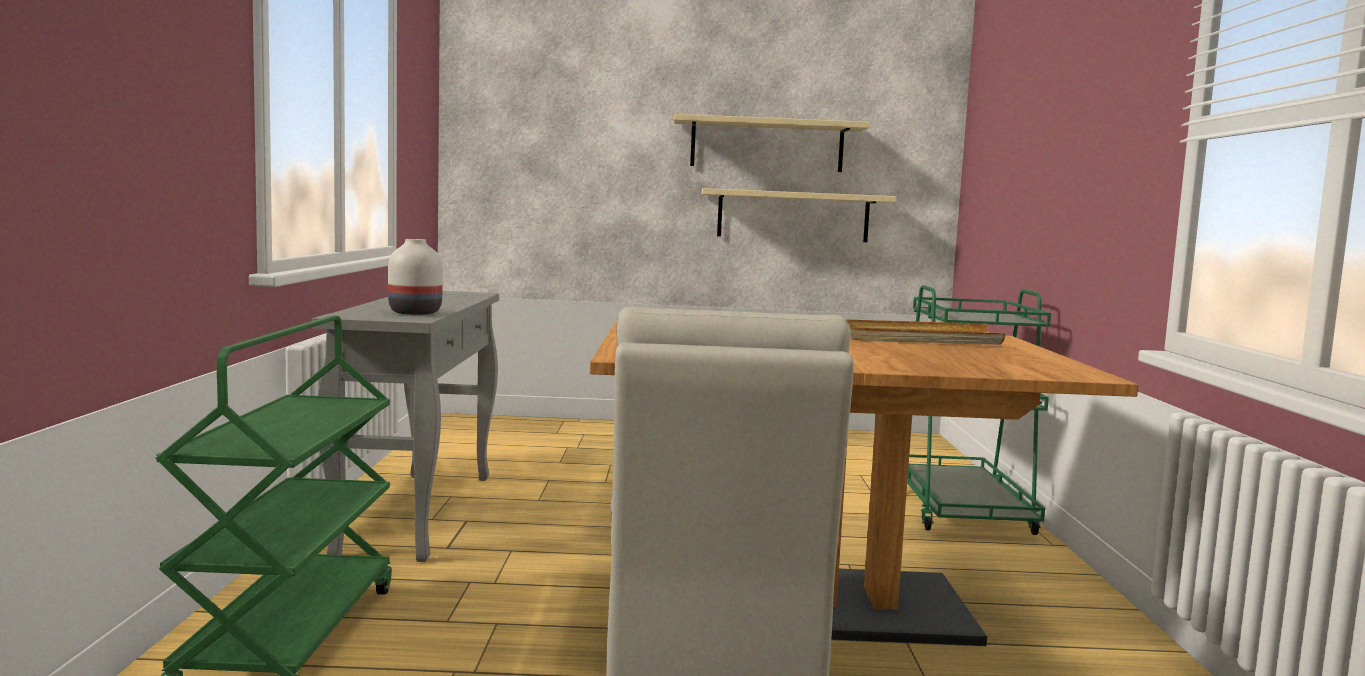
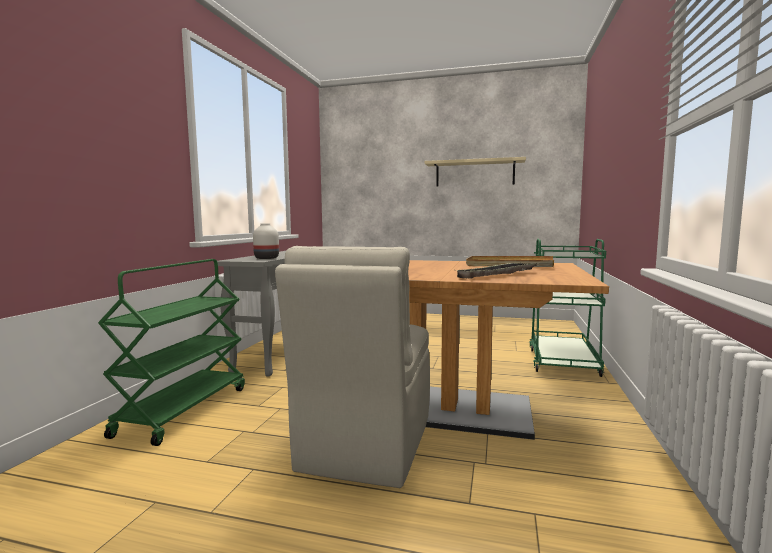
camera: 15 degrees right, 0 degrees up
(793, 216) = (489, 208): beige shelf -> none
(937, 360) = (497, 275): none -> tray

